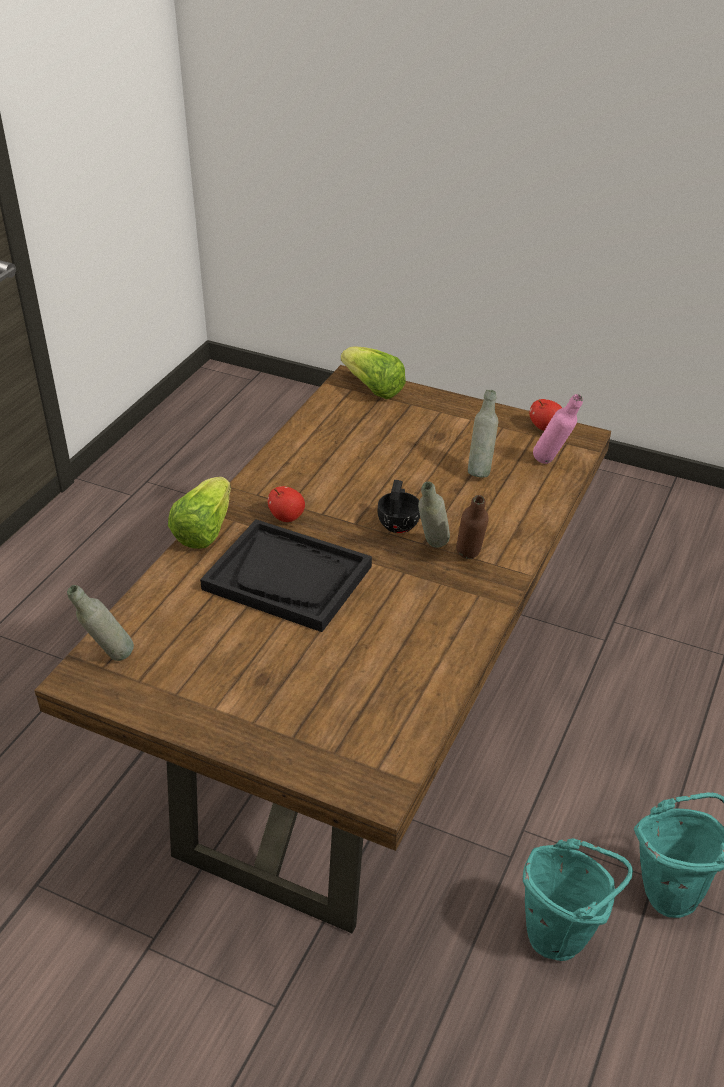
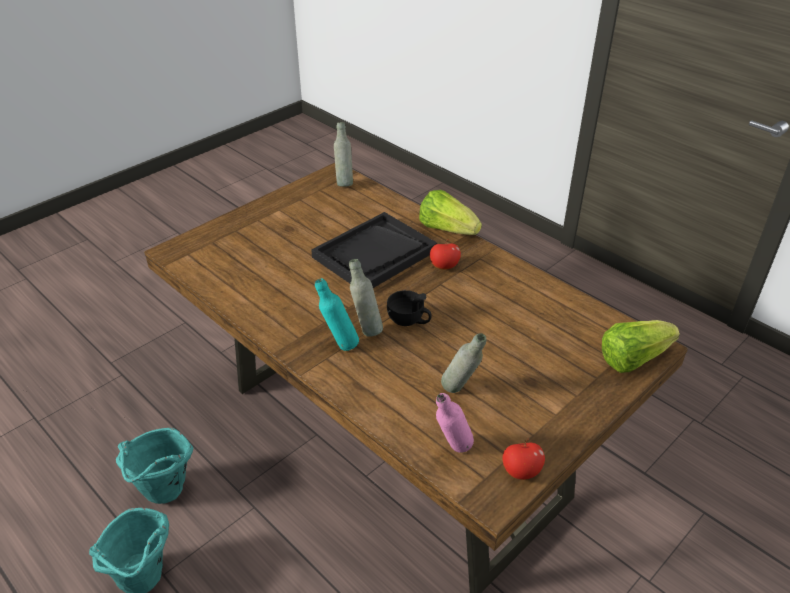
camera: 110 degrees right, 0 degrees up
(470, 561) = (339, 345): brown bottle -> turquoise bottle

